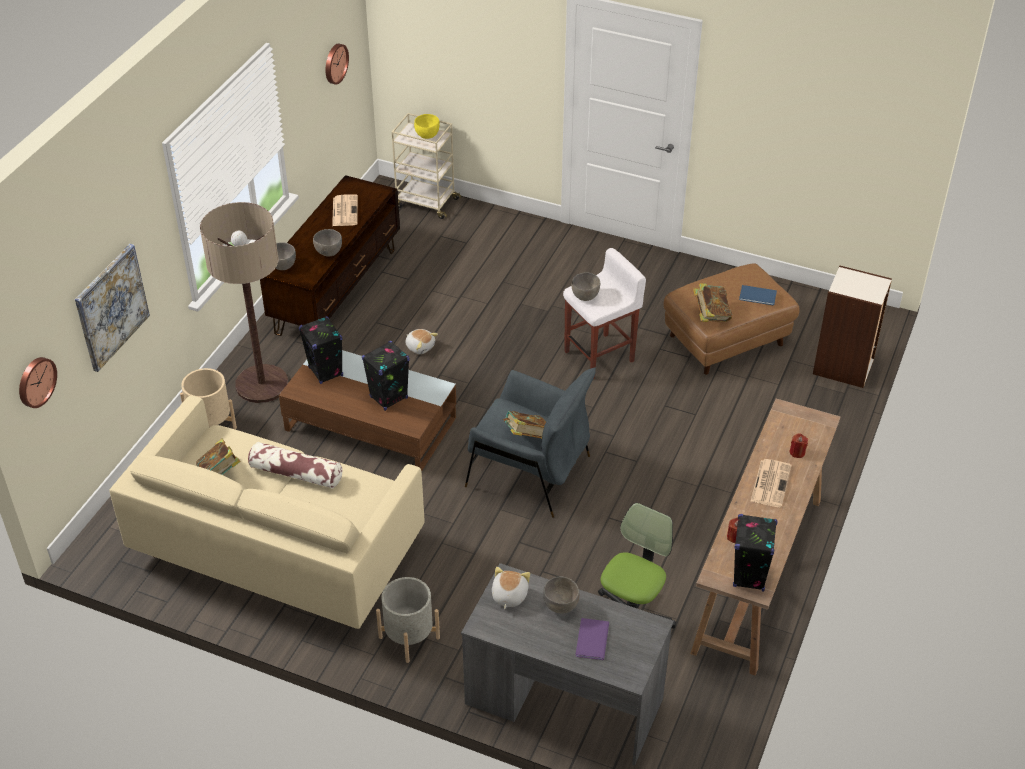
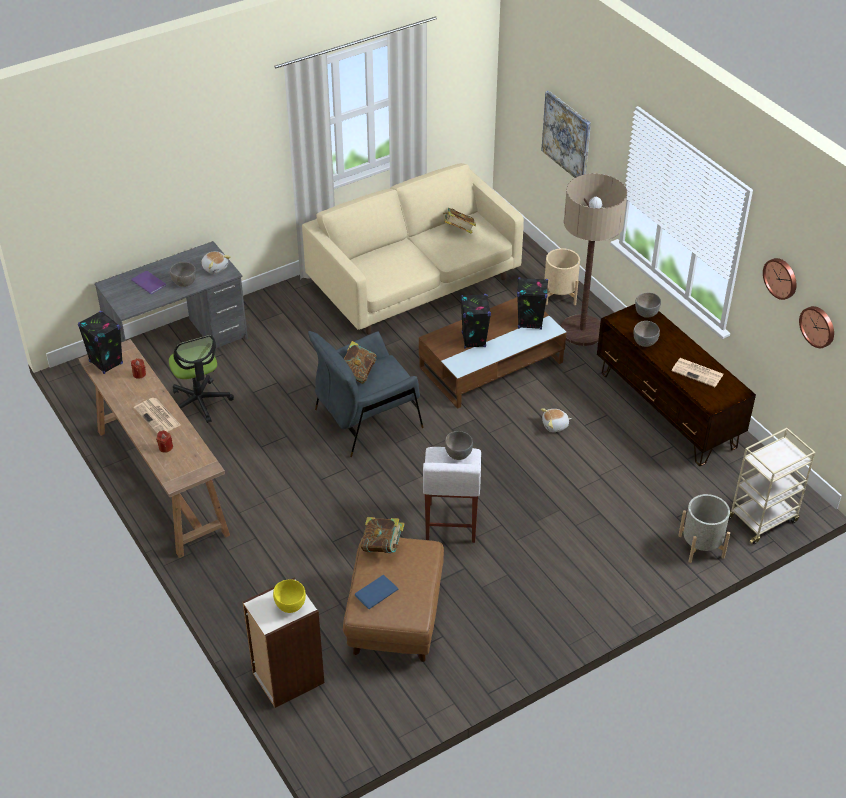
camera: 125 degrees right, 0 degrees up
(35, 381) = (514, 92): wall clock -> wall clock (781, 278)
(296, 473) = (427, 258): pillow -> none
(409, 637) = (291, 306): grey planter -> grey planter (701, 546)
(427, 135) = (777, 462): yellow bowl -> yellow bowl (290, 605)

